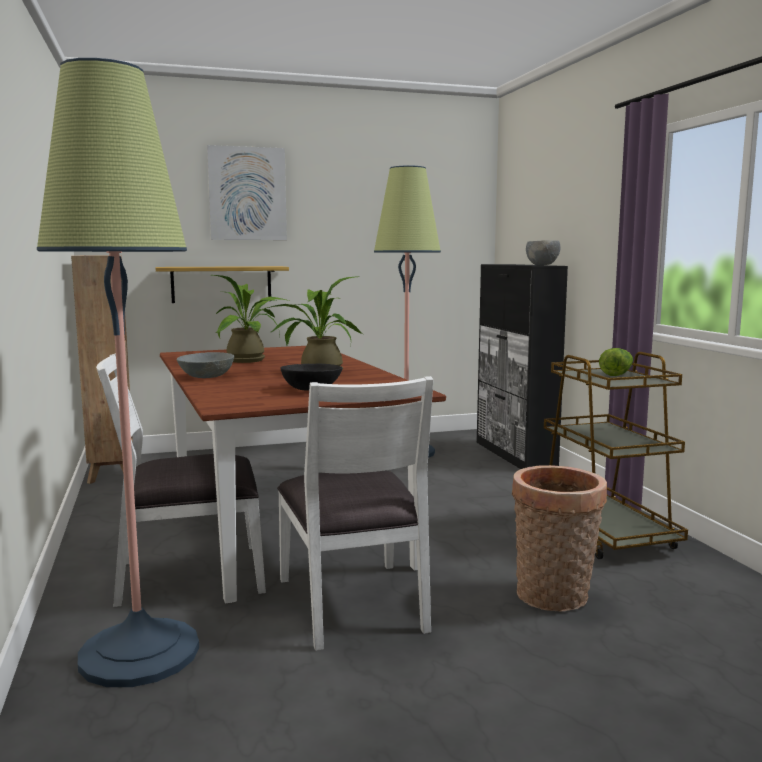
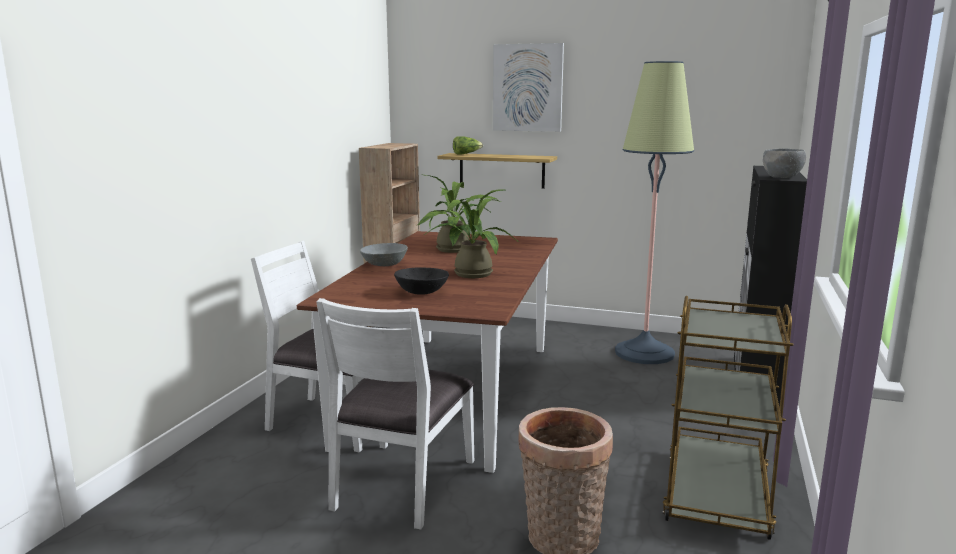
camera: 35 degrees right, 5 degrees up
(139, 653) = (236, 469): floor lamp -> none
(616, 374) = (748, 325): lettuce -> lettuce (466, 154)

